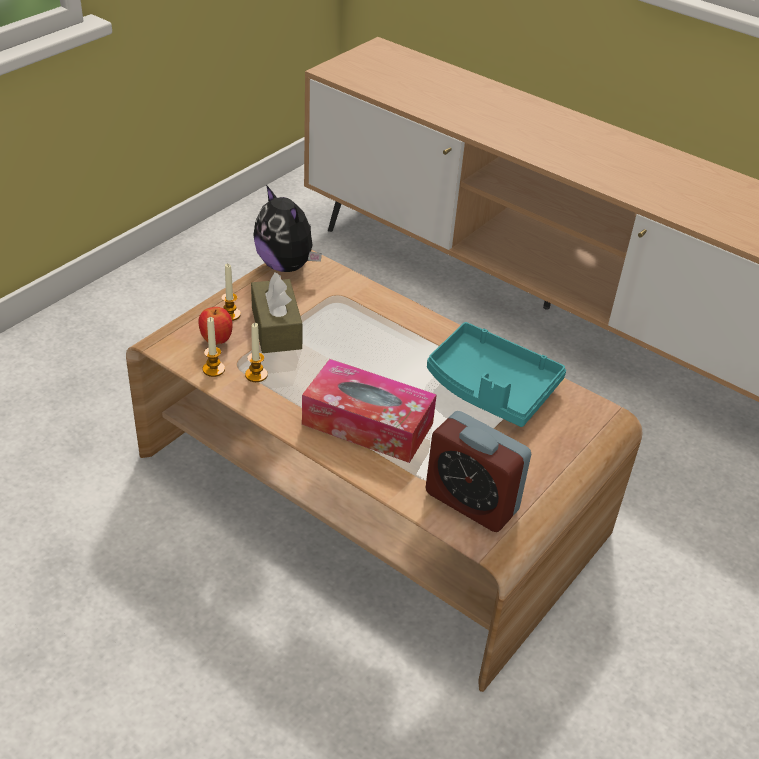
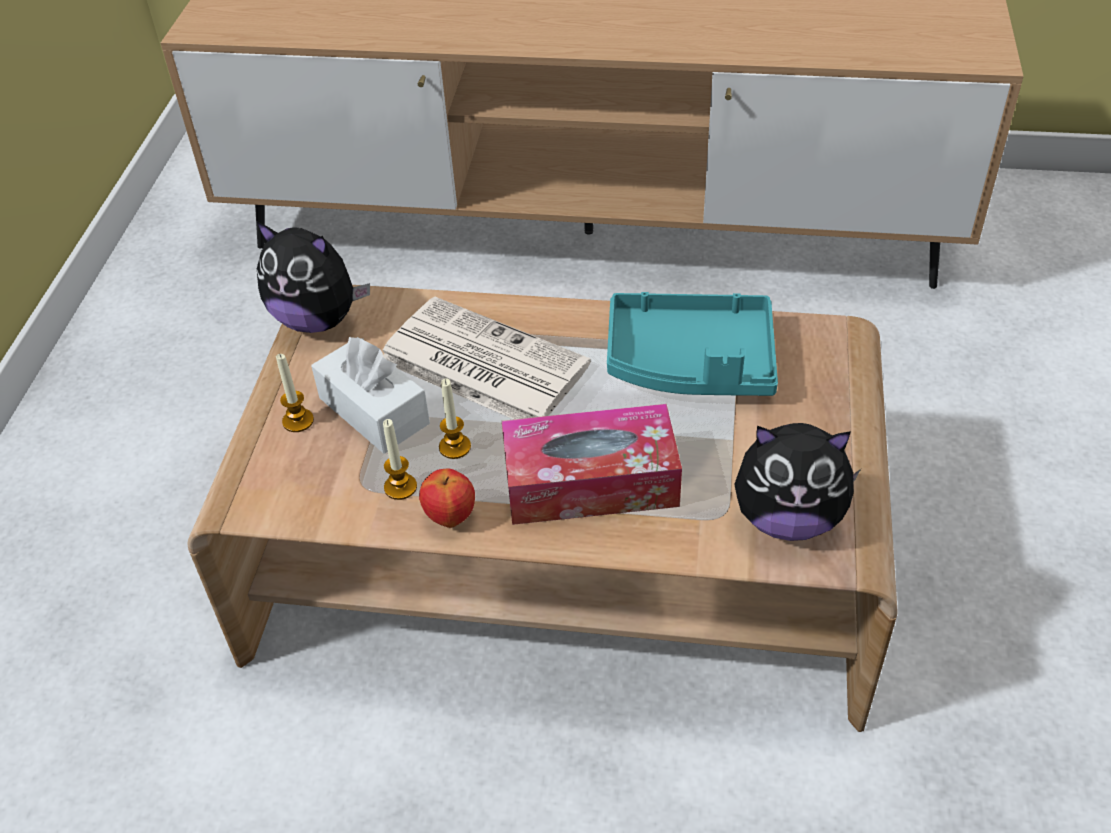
camera: 25 degrees left, 5 degrees up
(213, 369) = (338, 507): candle -> candle (455, 447)
(216, 340) = (309, 466): apple -> apple (450, 517)
(276, 328) = (374, 411): brown tissue box -> white tissue box
(360, 330) = (480, 363): none -> newspaper
(471, 502) = (788, 518): alarm clock -> plush toy

